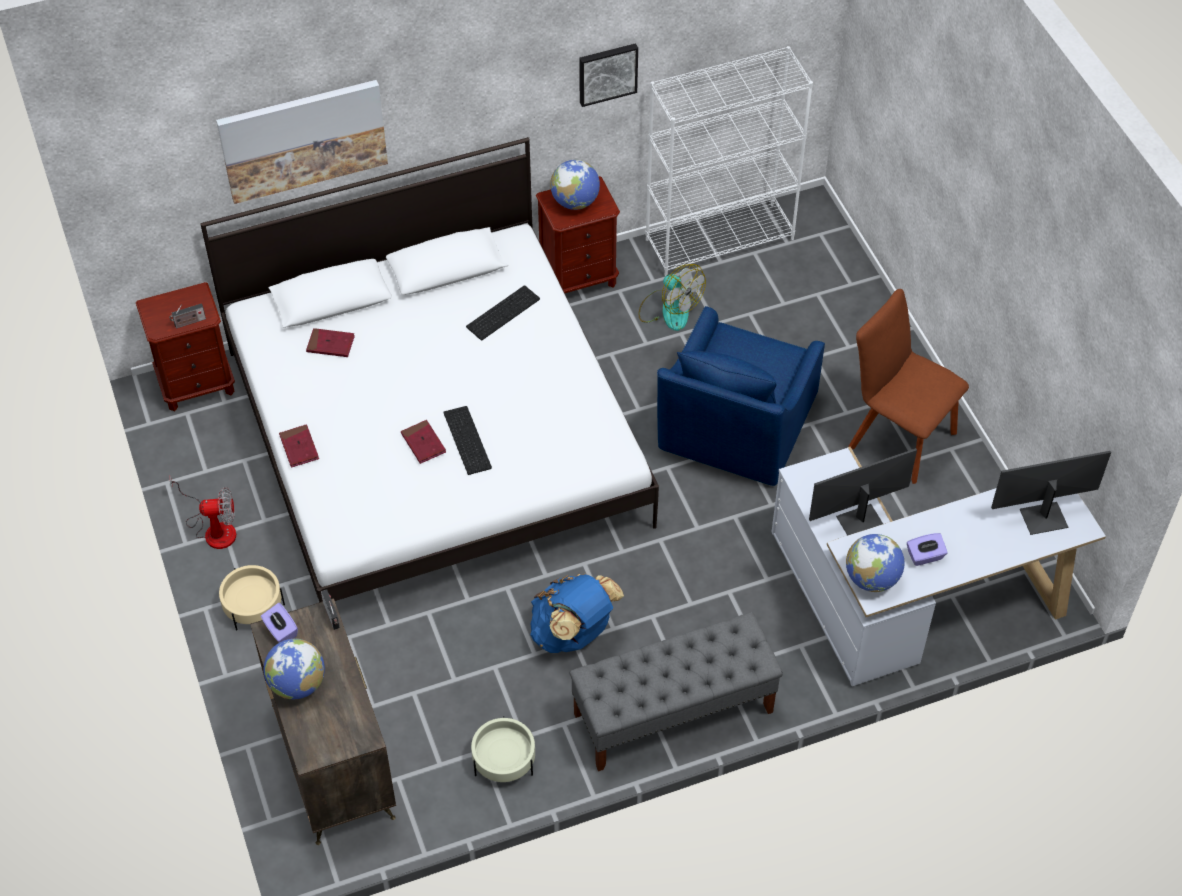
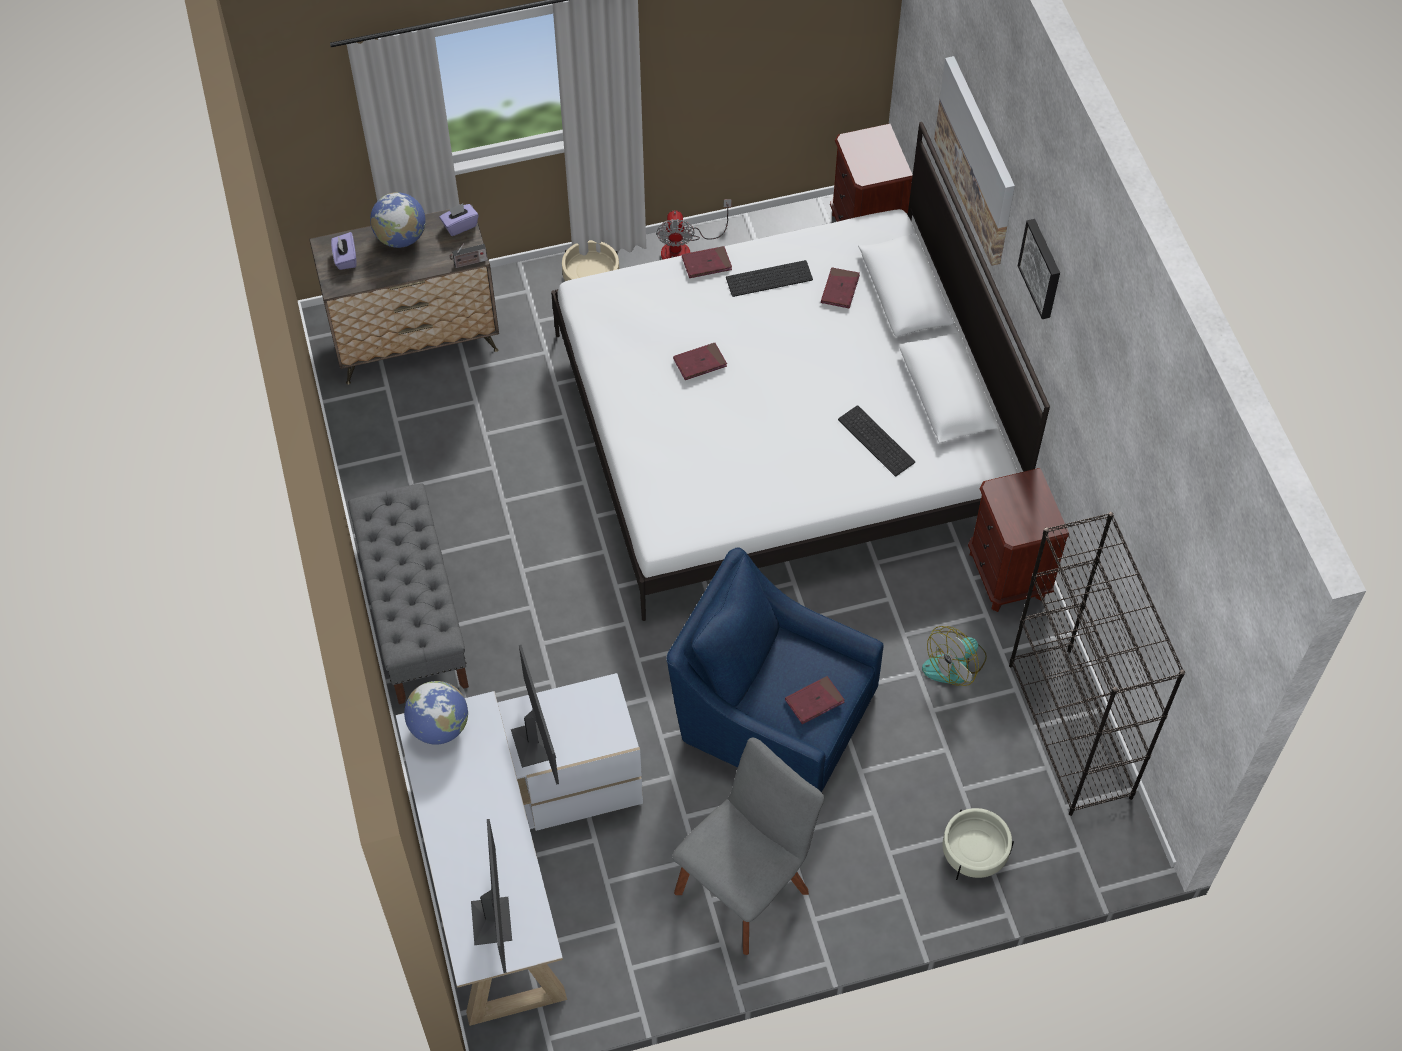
camera: 95 degrees right, 5 degrees up
(188, 322) = (857, 163): radio -> none
(465, 440) = (701, 399): keyboard -> keyboard (769, 277)
(504, 761) = (389, 469): beige planter -> beige planter (974, 852)
(573, 633) = (521, 535): blue backpack -> none
(575, 202) = (1024, 504): globe -> none
(607, 73) = (1104, 452): picture -> picture (1042, 268)
(720, 239) = (1071, 731): white bookcase -> black bookcase
(762, 354) = (814, 701): none -> red book
(897, 436) = (745, 886): brown chair -> grey chair
(925, 556) = (459, 785): purple tissue box -> purple tissue box (345, 258)

